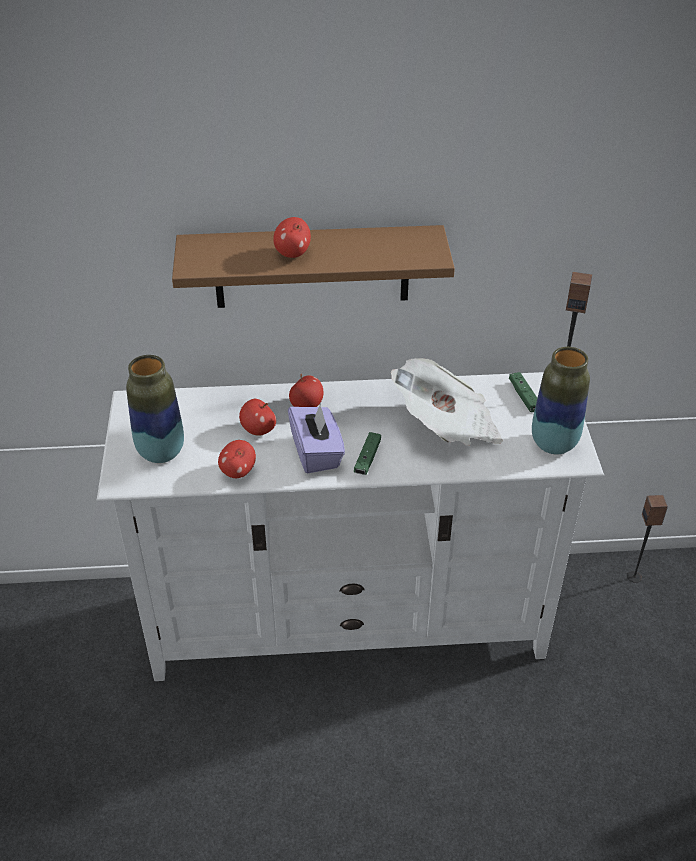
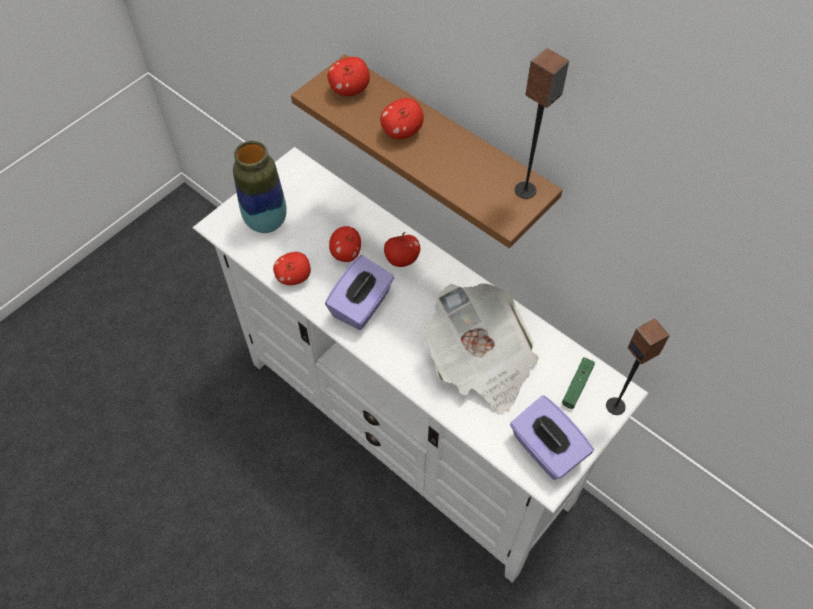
camera: 45 degrees right, 15 degrees up
(215, 251) = (350, 90): none -> apple
(367, 458) = (390, 340): green game controller -> none
(553, 444) = (546, 449): vase -> purple tissue box
(634, 577) = (659, 587): speaker -> speaker (525, 190)

